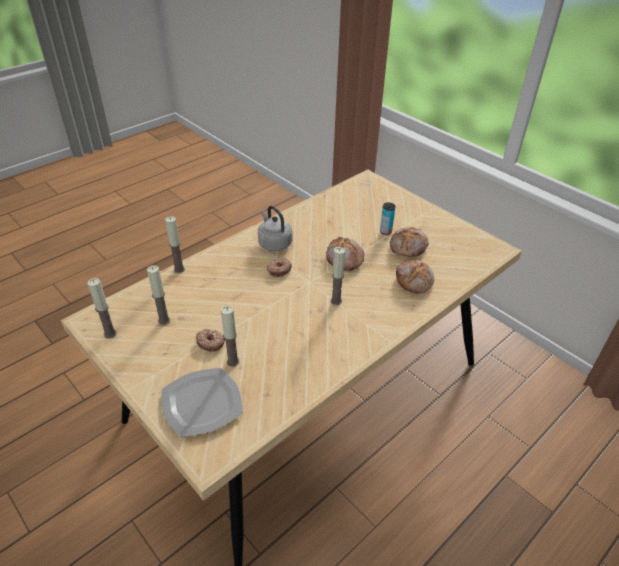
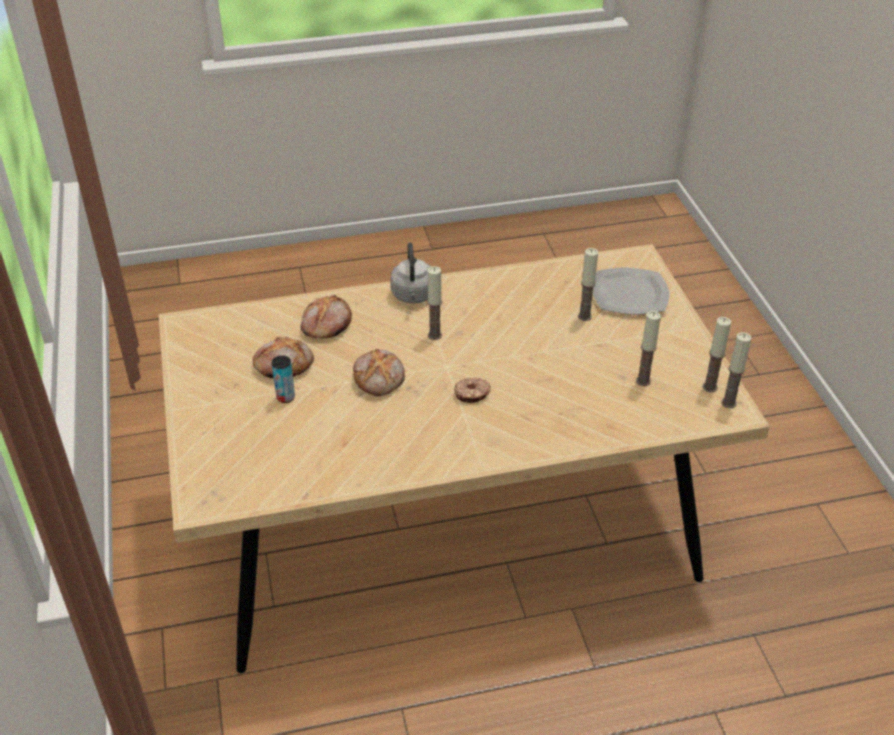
camera: 150 degrees left, 0 degrees up
(179, 269) = (602, 442): candle -> candle (729, 403)
(210, 342) = (599, 340): donut -> none
(274, 243) = (450, 436): grey kettle -> grey kettle (414, 296)

